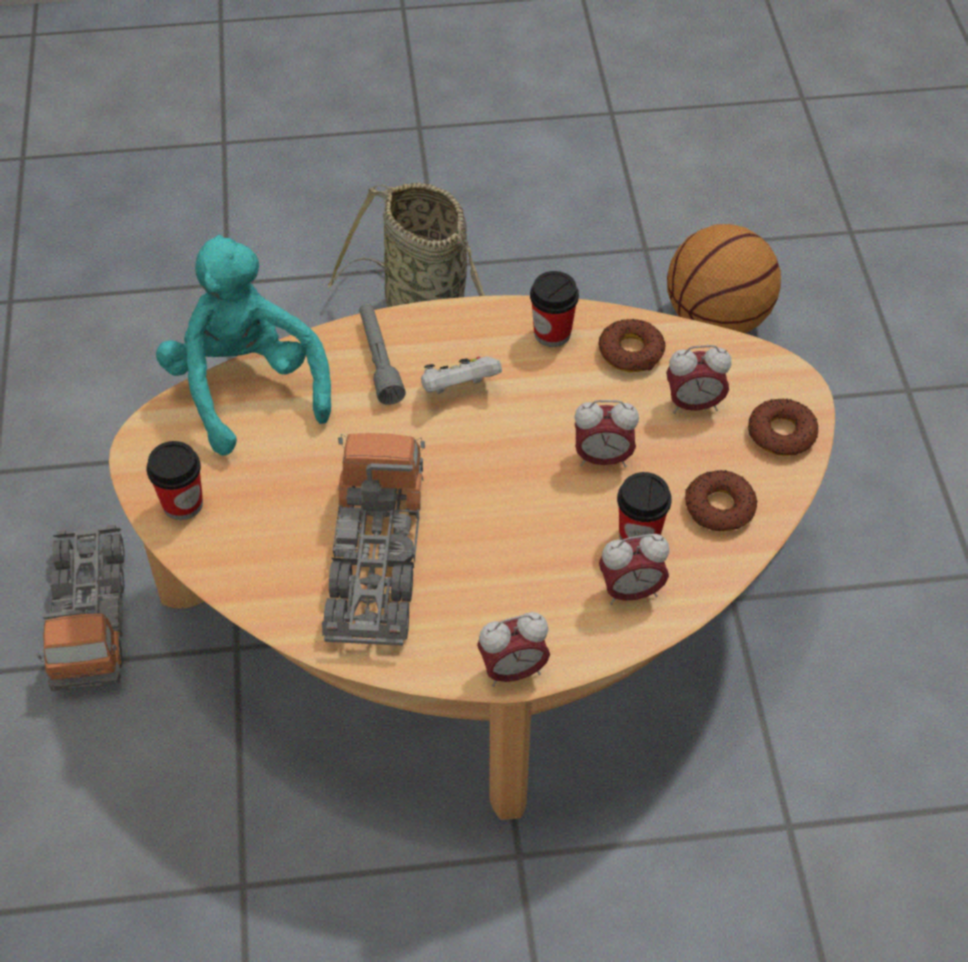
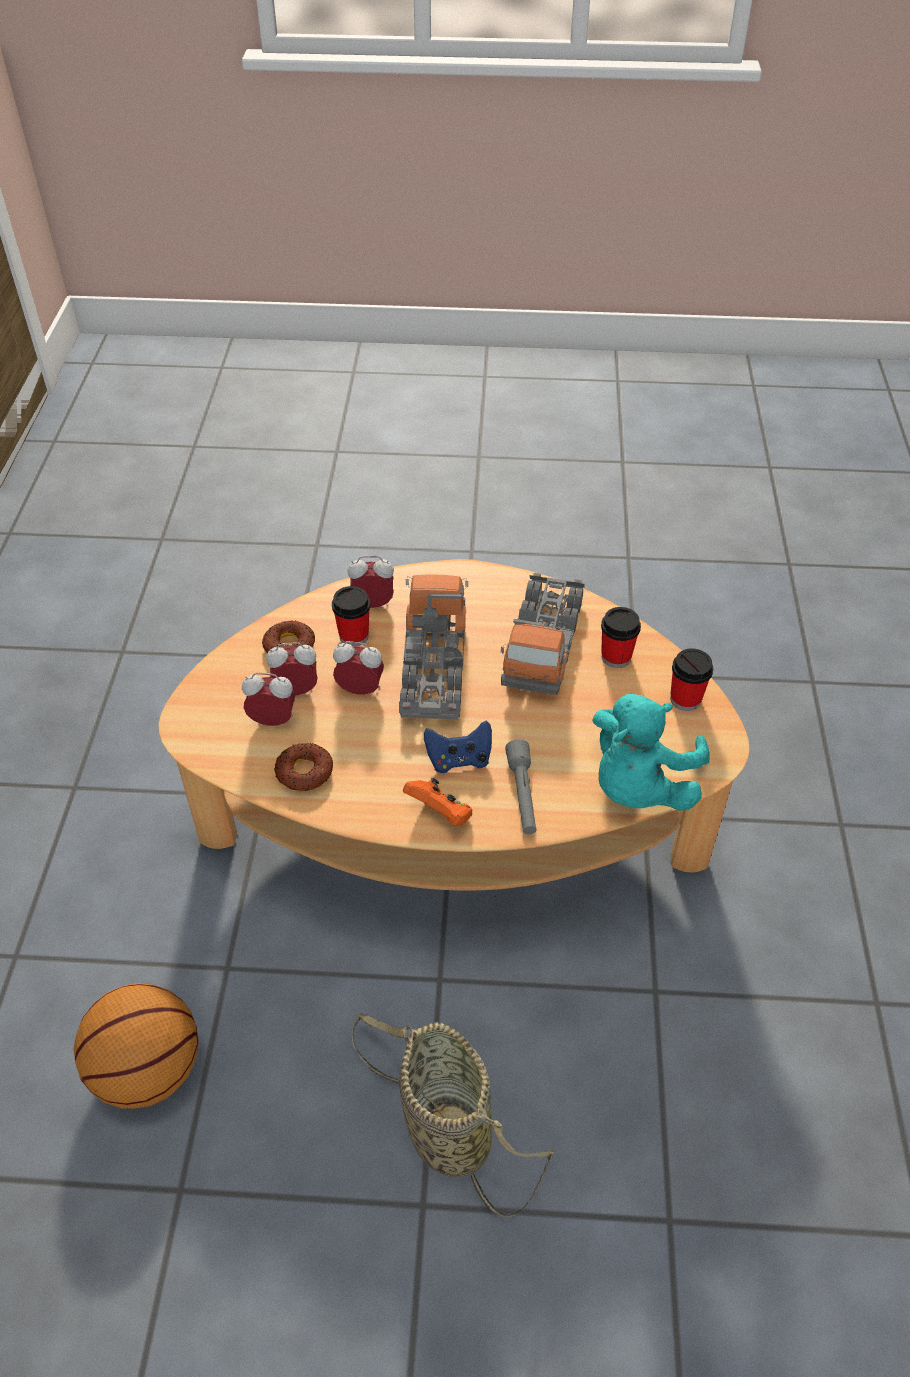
camera: 170 degrees left, 5 degrees down
(90, 616) = (762, 855): toy truck -> toy truck (434, 667)
(246, 387) = (639, 786): turquoise plush toy -> turquoise plush toy turned 45 degrees clockwise
(458, 389) = (459, 759): white game controller -> blue game controller
(466, 329) = (440, 814): none -> orange game controller
(513, 671) = (463, 572): alarm clock -> alarm clock (296, 691)
(552, 333) = (366, 799): cup -> cup (616, 657)
(781, 433) = (217, 690): donut -> none

